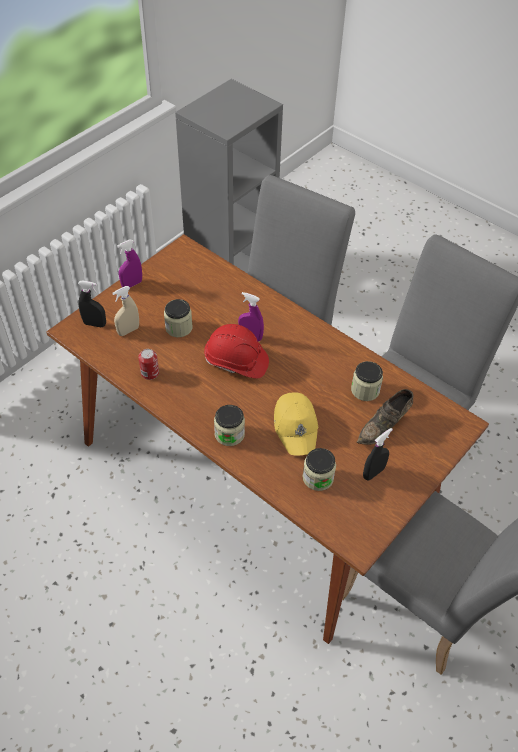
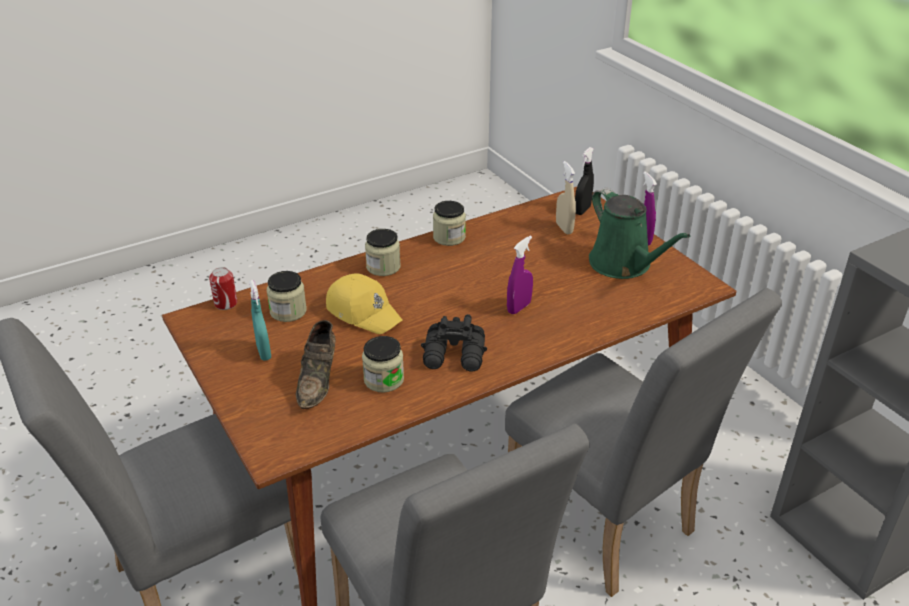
camera: 110 degrees right, 15 degrees down
(150, 373) = (494, 233): can -> can (226, 303)
(172, 290) = (623, 265): none -> green watering can
(179, 327) = (556, 260): jar -> jar (449, 237)
(236, 362) = (483, 290): red hard hat -> none
(296, 427) = (363, 312): yellow cap -> yellow cap turned 150 degrees counterclockwise
(321, 359) = (455, 356): none -> black binoculars
(373, 472) = (264, 352): black spray bottle -> turquoise spray bottle
(384, 426) = (318, 380): brown shoe -> brown shoe turned 150 degrees counterclockwise

